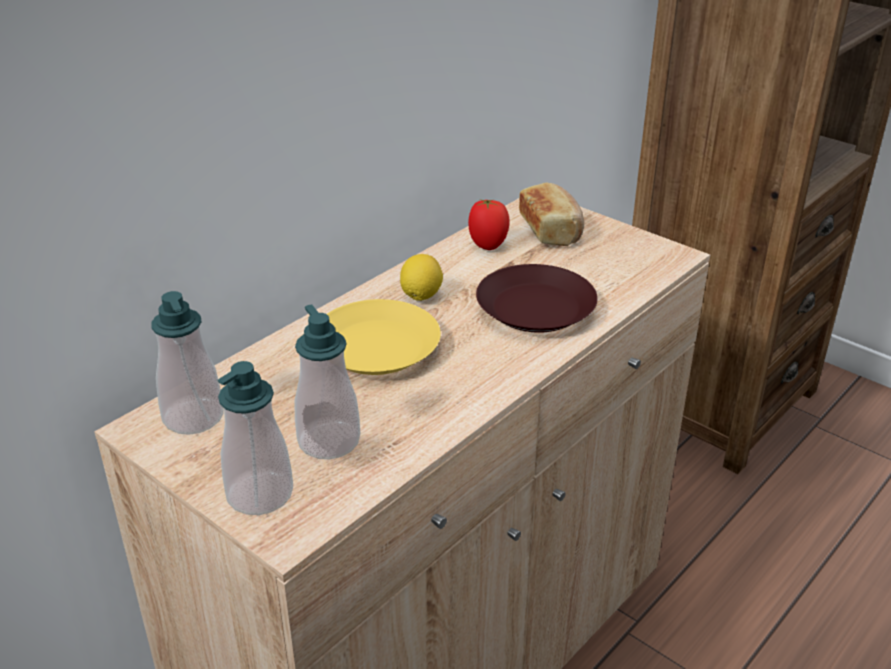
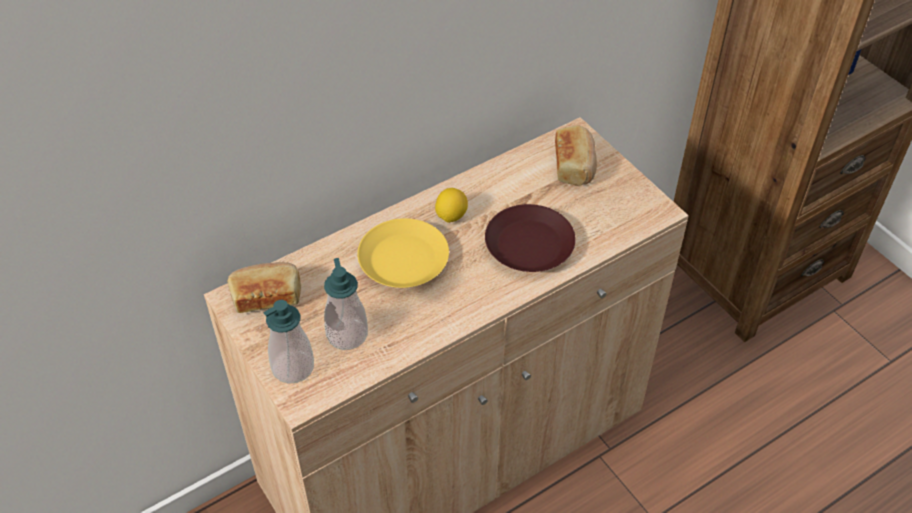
camera: 15 degrees right, 15 degrees up
(193, 417) = (267, 296): soap dispenser -> bread
(488, 245) = (519, 173): tomato -> none

